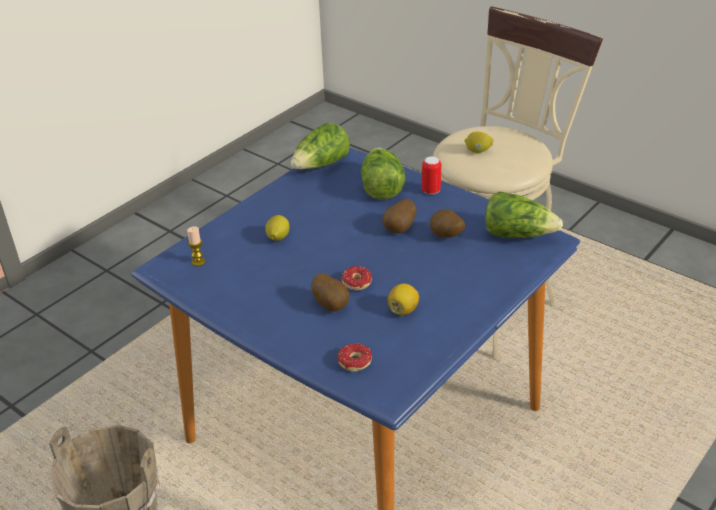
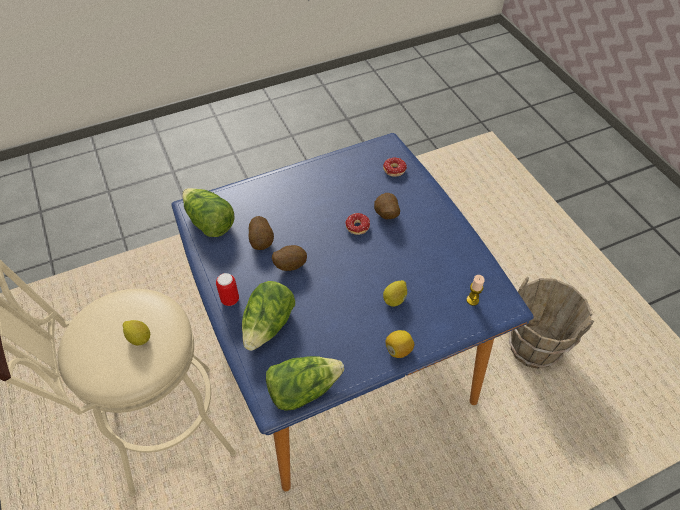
camera: 155 degrees left, 15 degrees up
(403, 310) = (340, 193): lemon -> lemon (398, 349)

